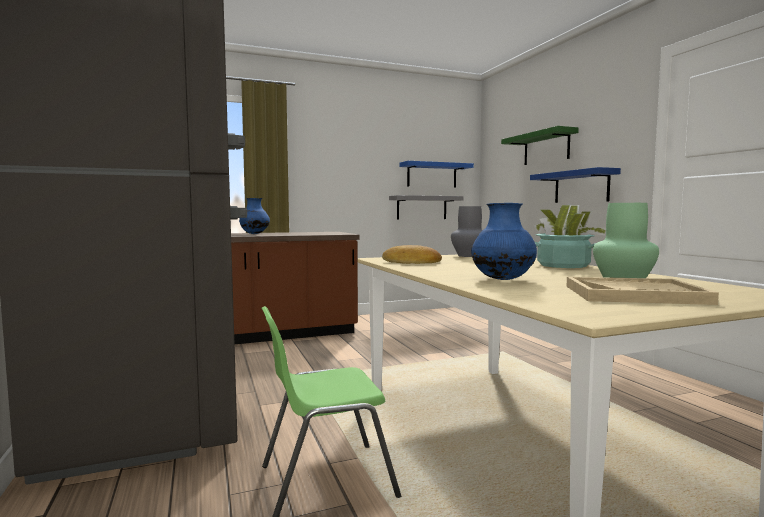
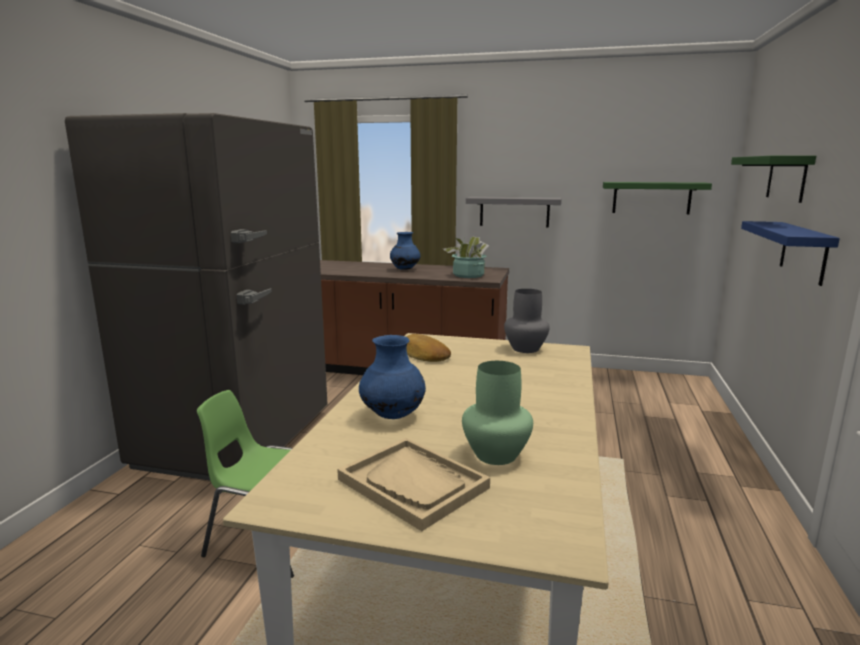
camera: 35 degrees right, 10 degrees up
(421, 207) = (632, 241): grey shelf -> grey shelf (514, 212)
(432, 175) = (651, 198): blue shelf -> green shelf
(563, 265) = (553, 399): potted plant -> potted plant (468, 275)

